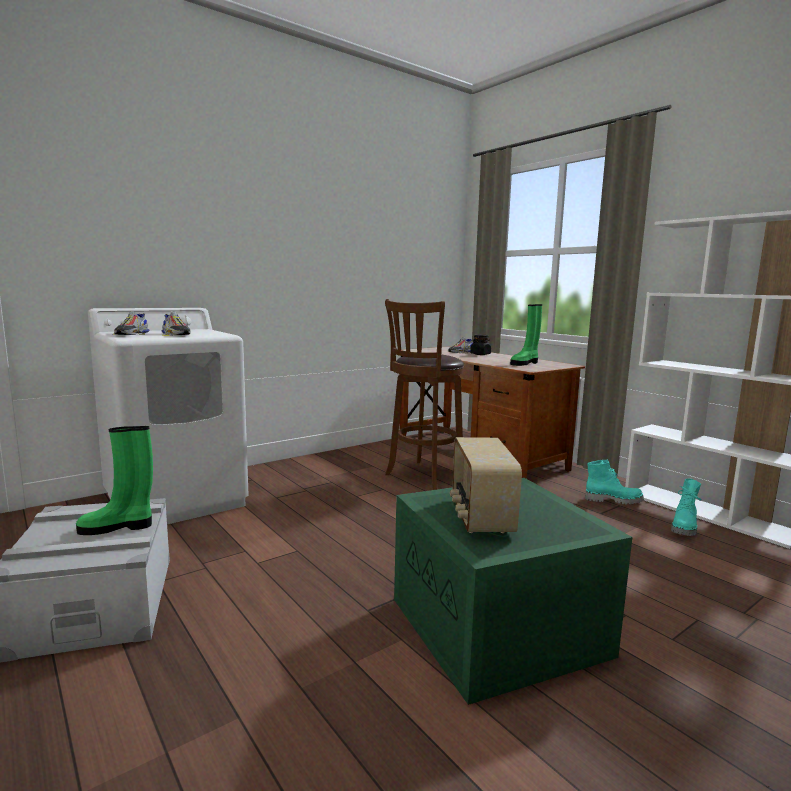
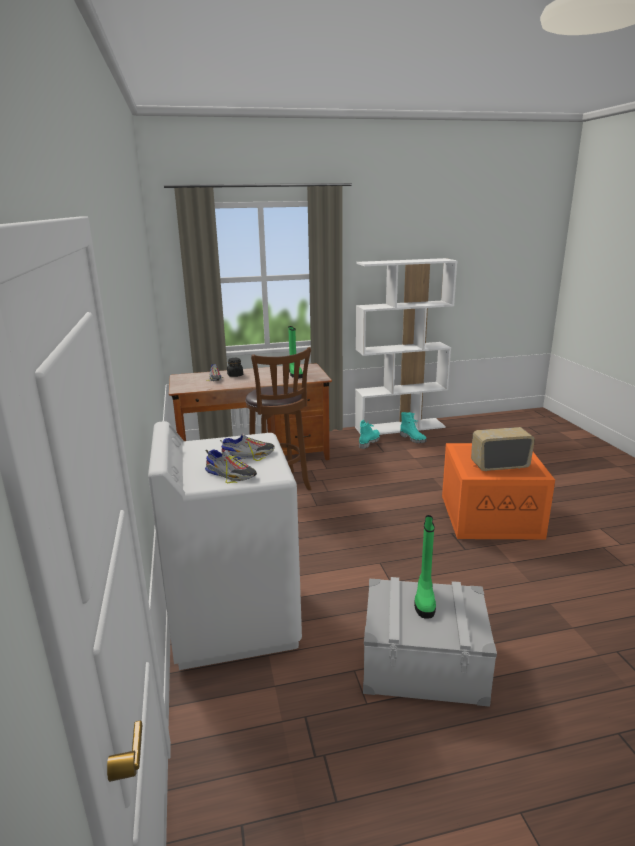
camera: 65 degrees left, 10 degrees up
(480, 517) = (499, 466): radio -> radio turned 150 degrees clockwise
(501, 627) = (491, 515): green storage box -> orange storage box

